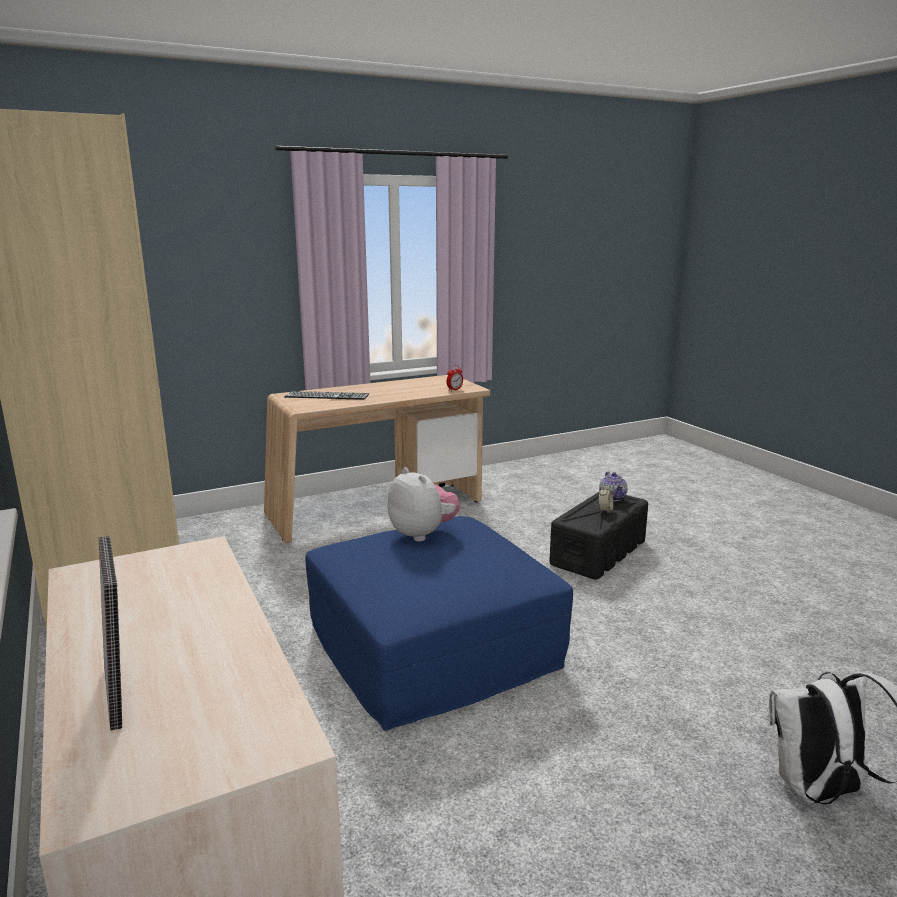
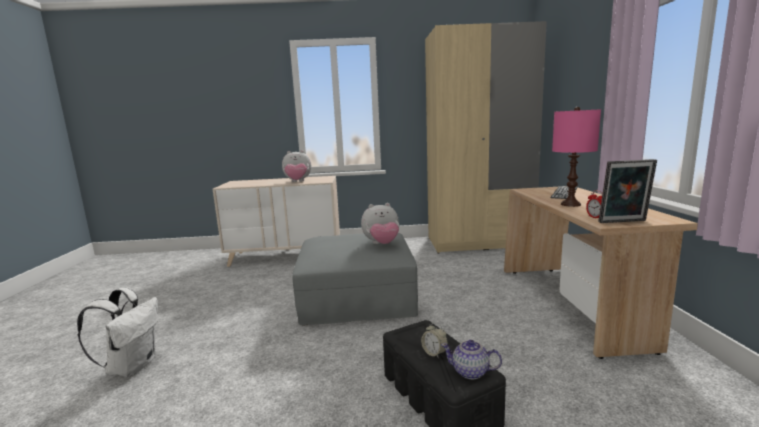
camera: 115 degrees right, 5 degrees down
(120, 694) = (263, 180): picture frame -> picture frame (624, 222)
(193, 593) = (297, 182): none -> plush toy
(399, 394) = (570, 204): none -> pink table lamp
(432, 648) = (357, 296): blue ottoman -> grey ottoman

